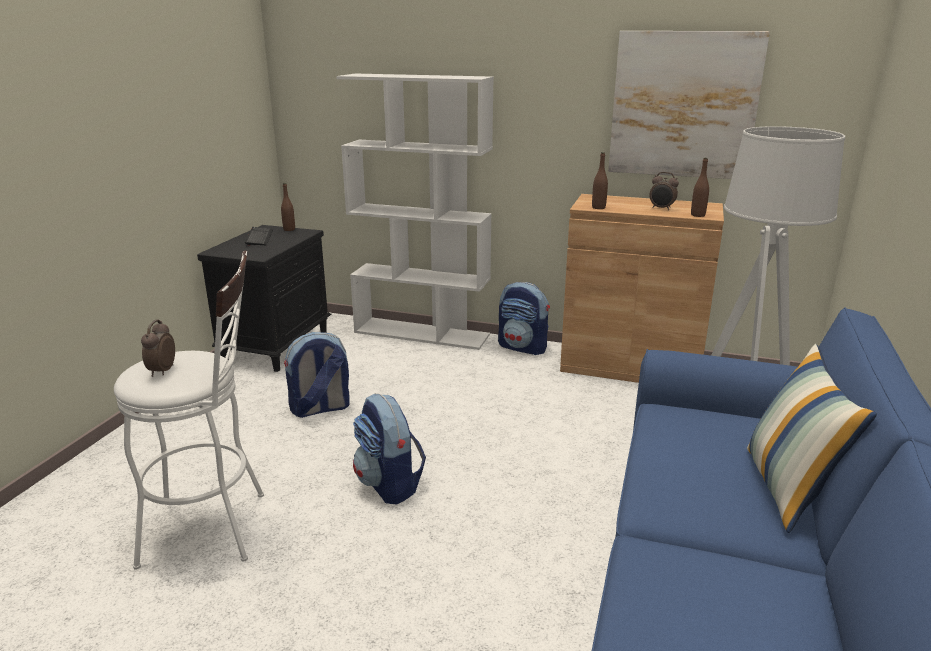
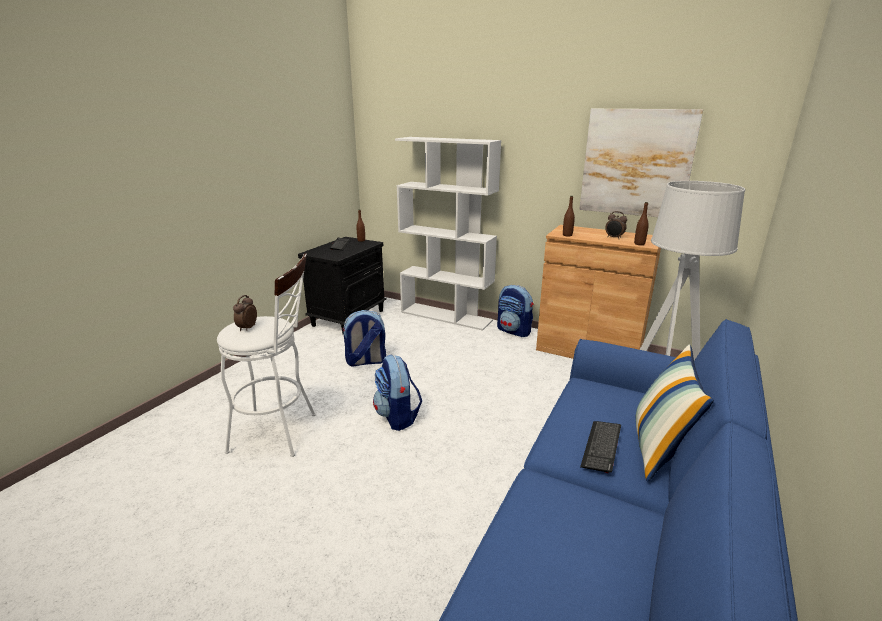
camera: 10 degrees right, 0 degrees up
(715, 493) = (601, 447): none -> keyboard

